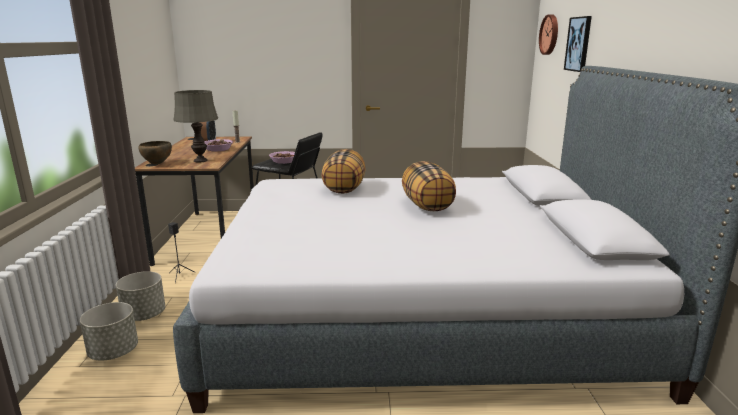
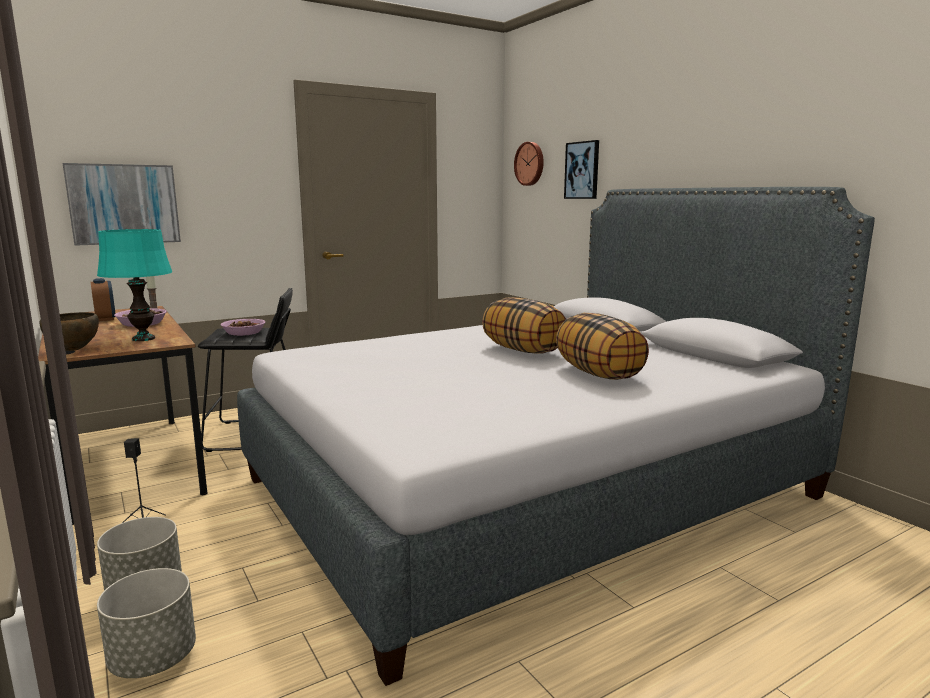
camera: 30 degrees left, 5 degrees down
(200, 160) = (143, 338): grey table lamp -> turquoise table lamp
(233, 68) = (124, 204): none -> picture
(344, 189) = (399, 348): pillow -> pillow (599, 374)

